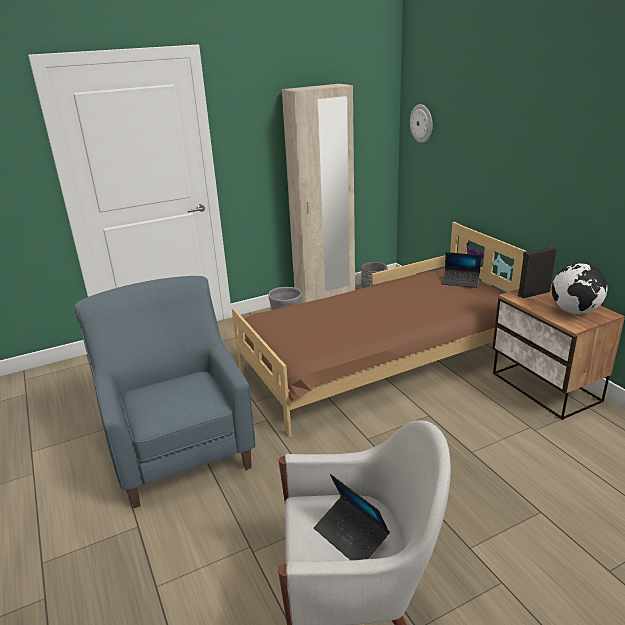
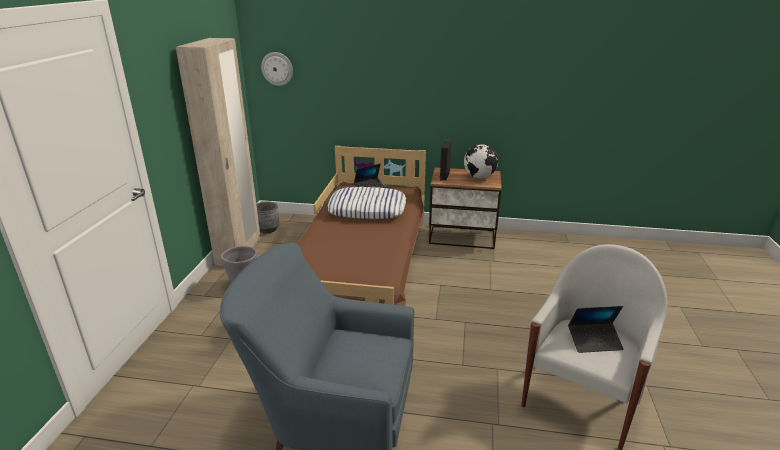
camera: 55 degrees left, 0 degrees up
(418, 298) = (367, 209): none -> pillow

